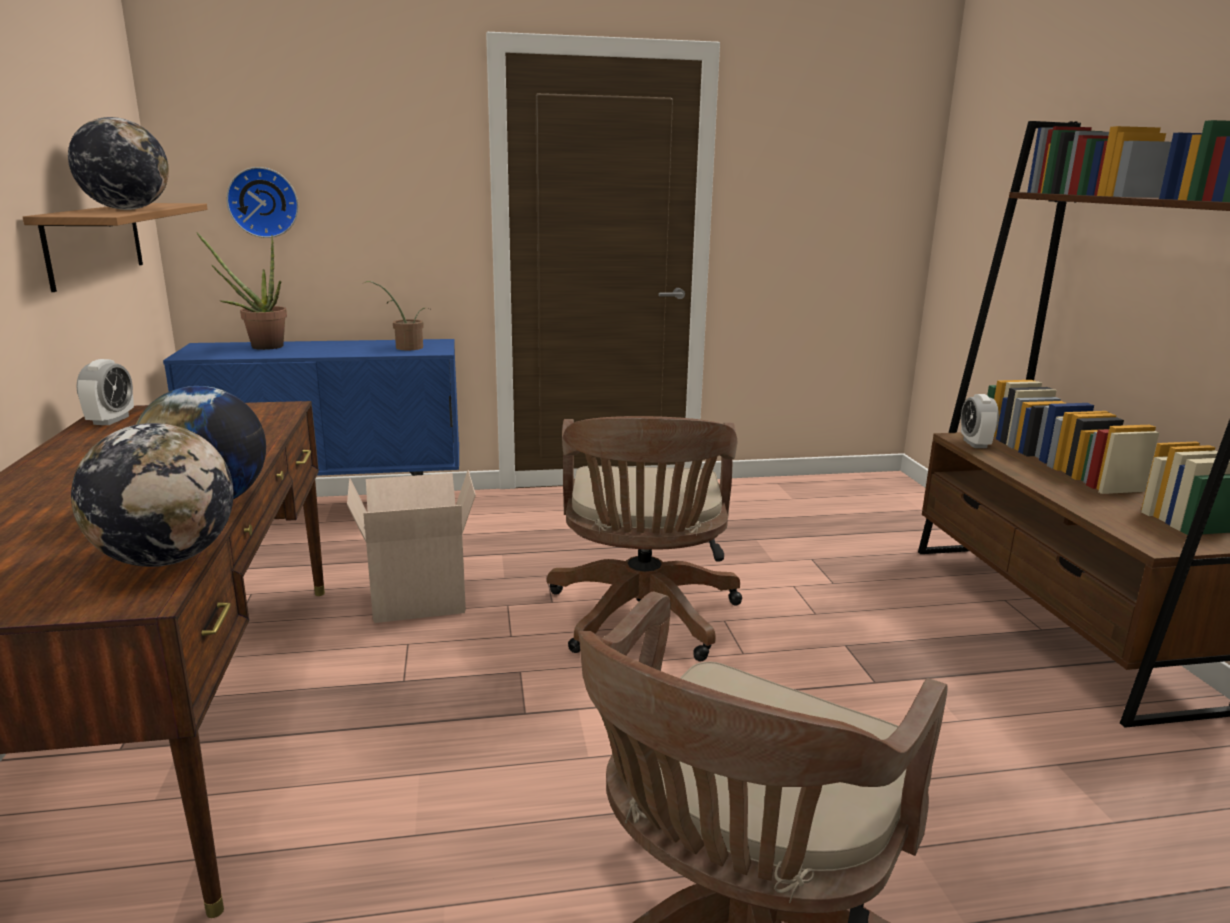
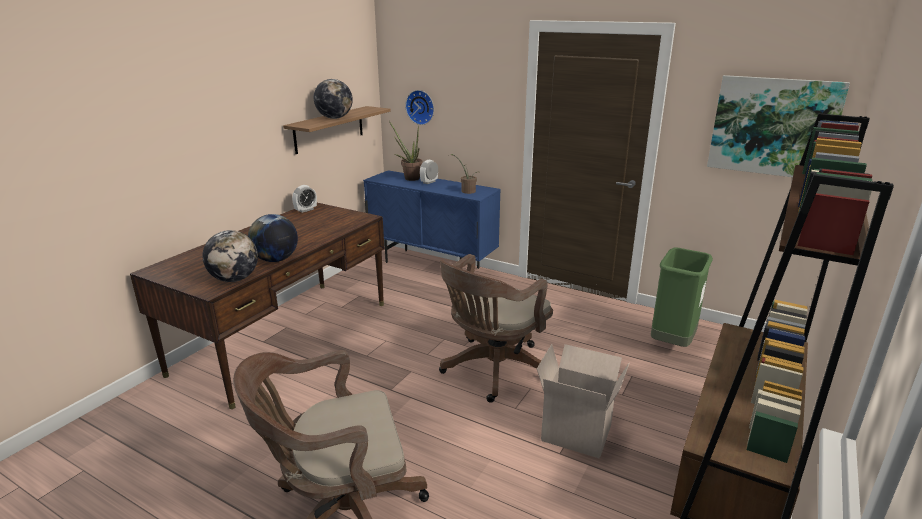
camera: 40 degrees right, 5 degrees up
(420, 598) = (414, 321): cardboard box -> cardboard box (578, 432)
(796, 508) = (672, 342): none -> green trash can
(852, 187) = (773, 126): none -> picture
(975, 444) = (736, 339): alarm clock -> alarm clock (429, 182)

